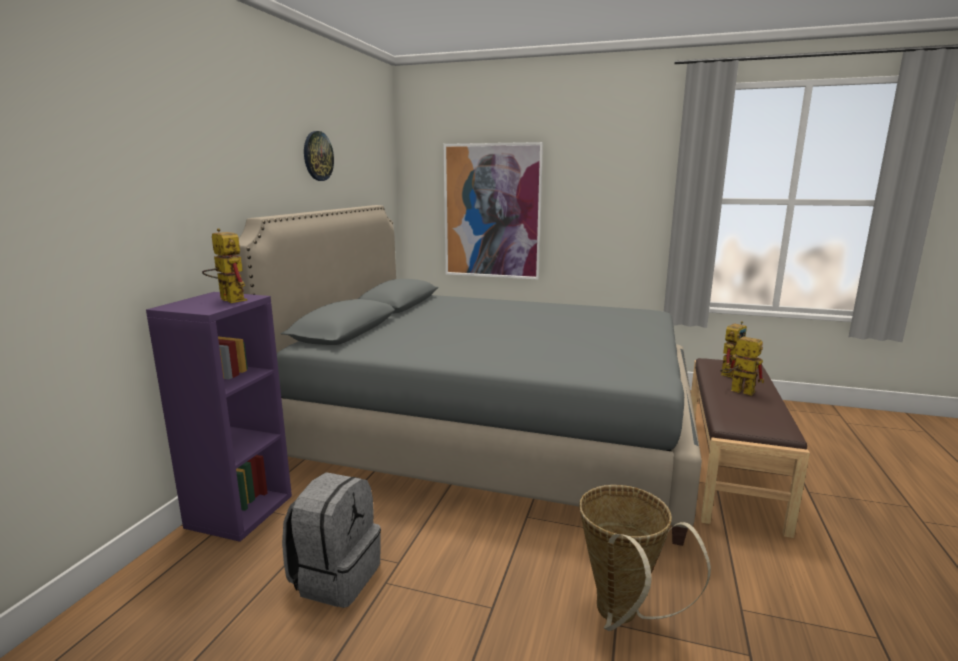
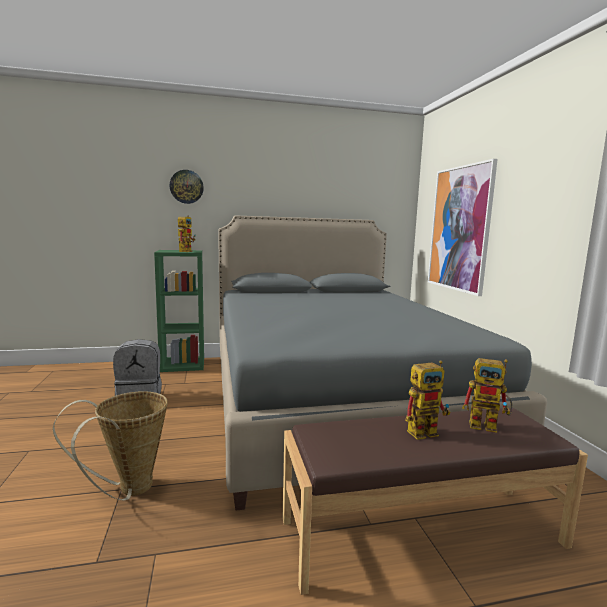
camera: 60 degrees right, 5 degrees down
(240, 510) = (183, 365): purple bookcase -> green bookcase
(317, 156) = (309, 183): wall clock -> wall clock (186, 187)
(736, 390) = (426, 431): toy robot -> toy robot turned 60 degrees clockwise

